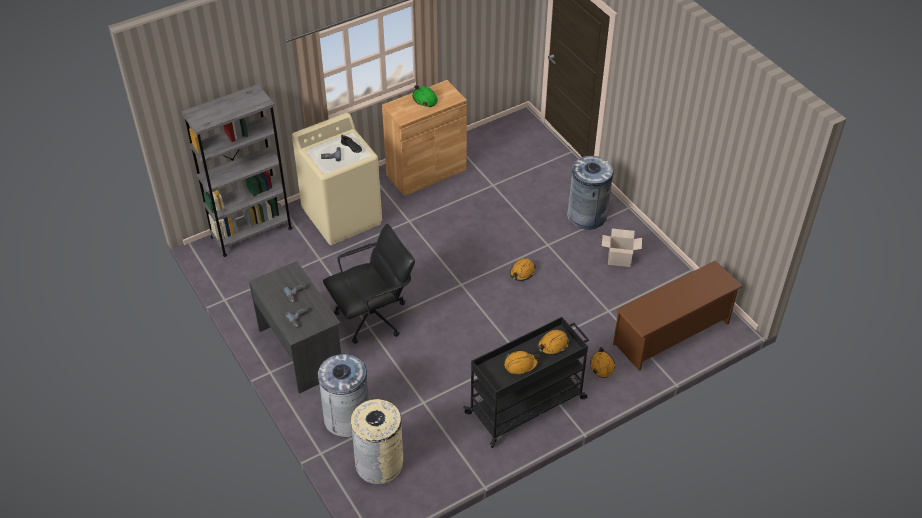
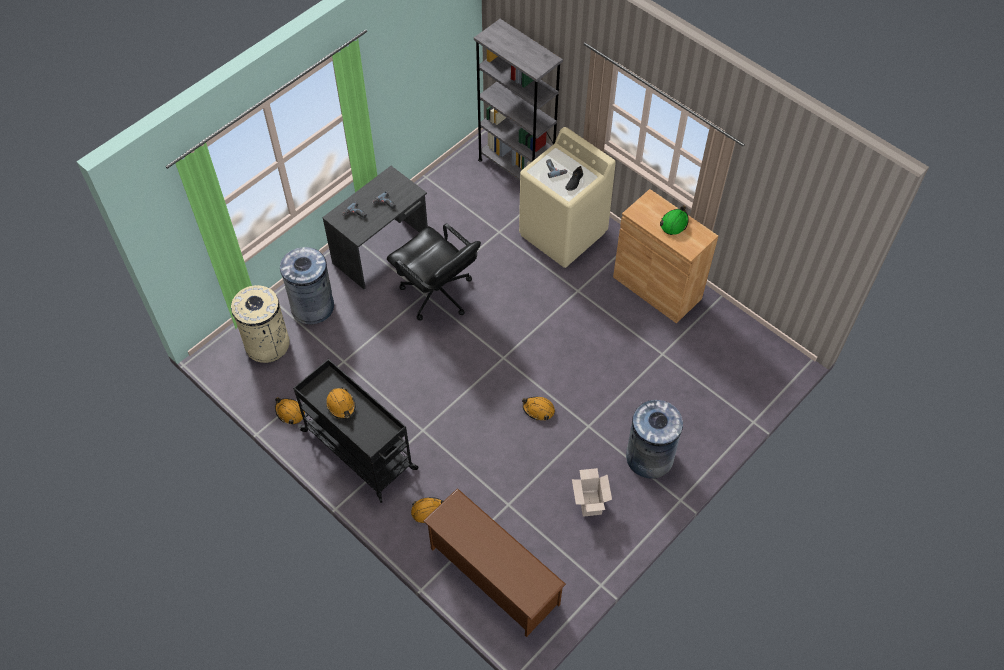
camera: 75 degrees right, 10 degrees up
(553, 345) = (373, 429): orange hard hat -> orange hard hat (290, 412)

